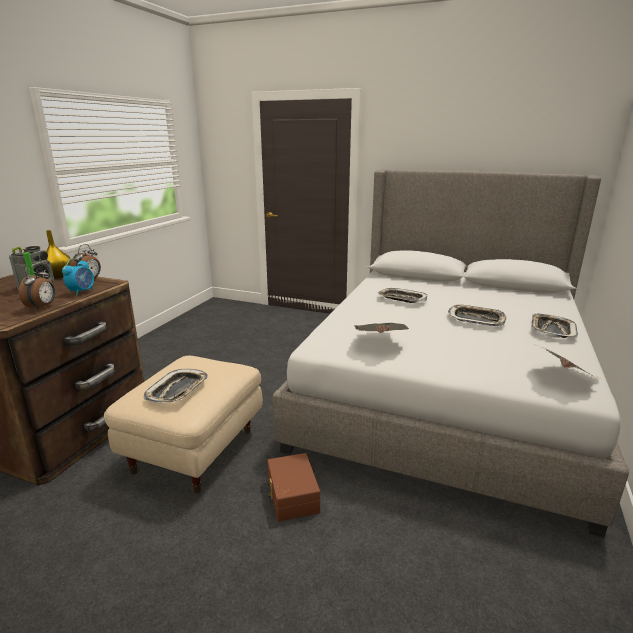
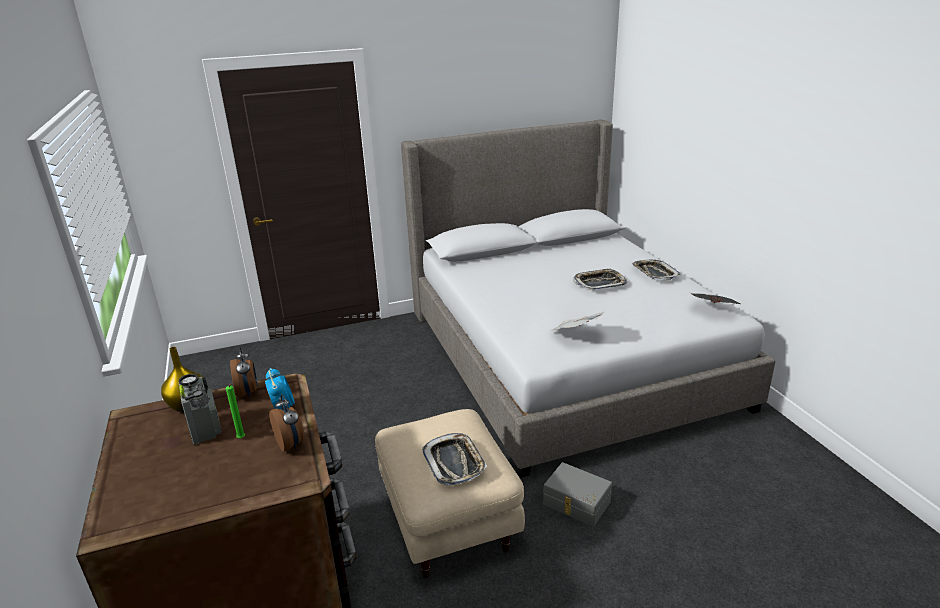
camera: 40 degrees left, 5 degrees up
(291, 496) = (576, 504): brown storage box -> grey storage box
(402, 299) = (517, 284): tray -> none

